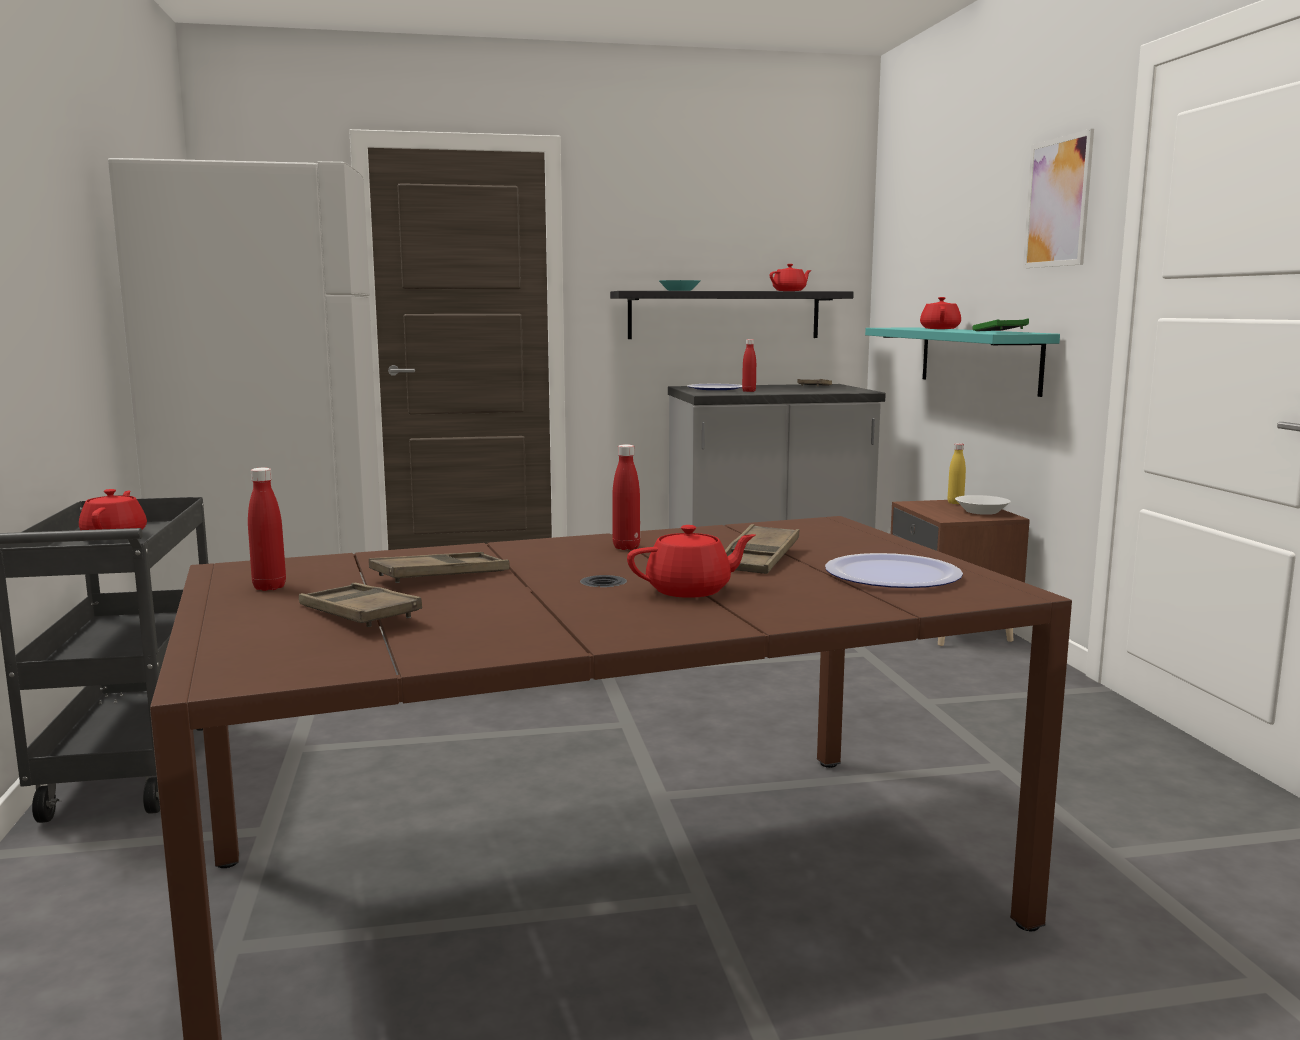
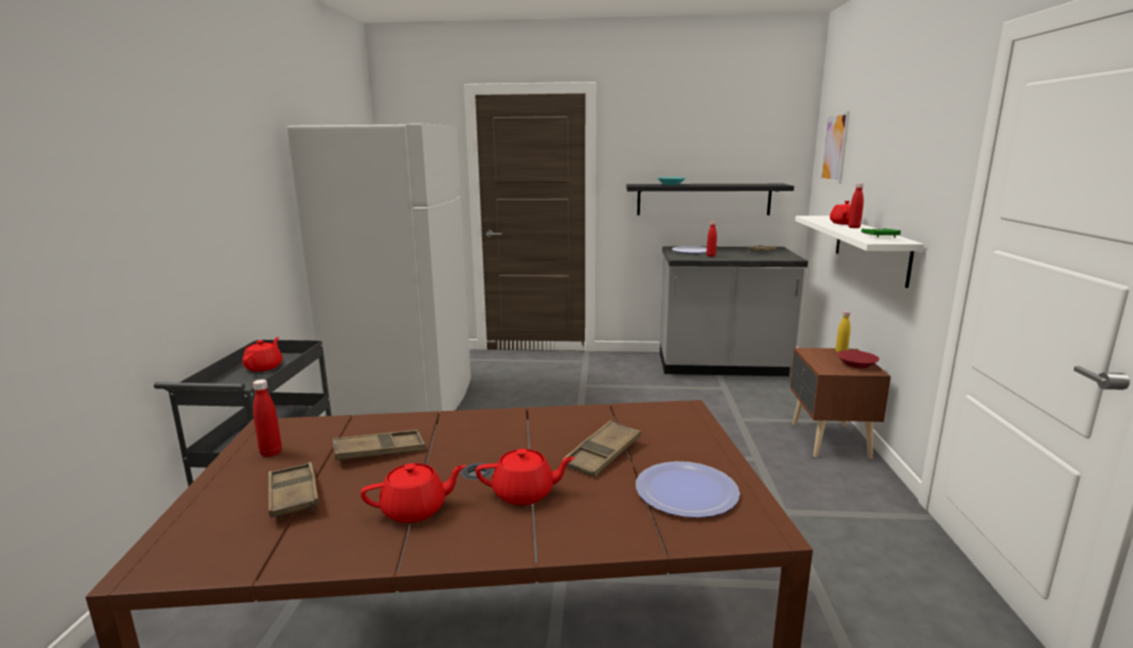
camera: 15 degrees right, 5 degrees up
(626, 547) = (522, 428): red bottle -> red bottle (854, 227)
(790, 291) = (749, 184): red teapot -> red teapot (415, 510)
(978, 358) = (870, 248): turquoise shelf -> white shelf
(981, 512) = (856, 365): white bowl -> red bowl
(1057, 202) = (932, 142): picture -> picture (834, 148)

